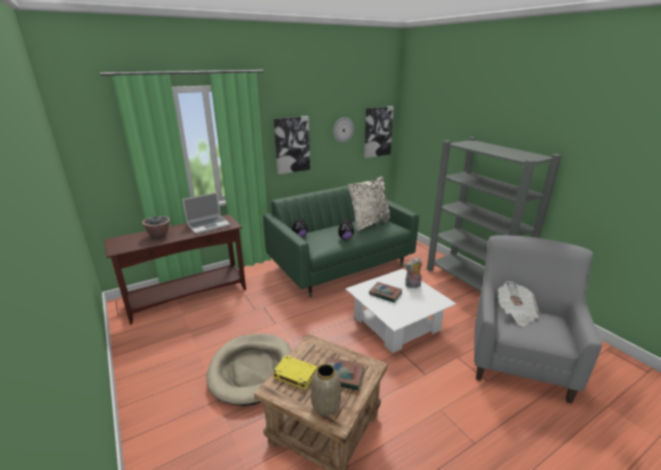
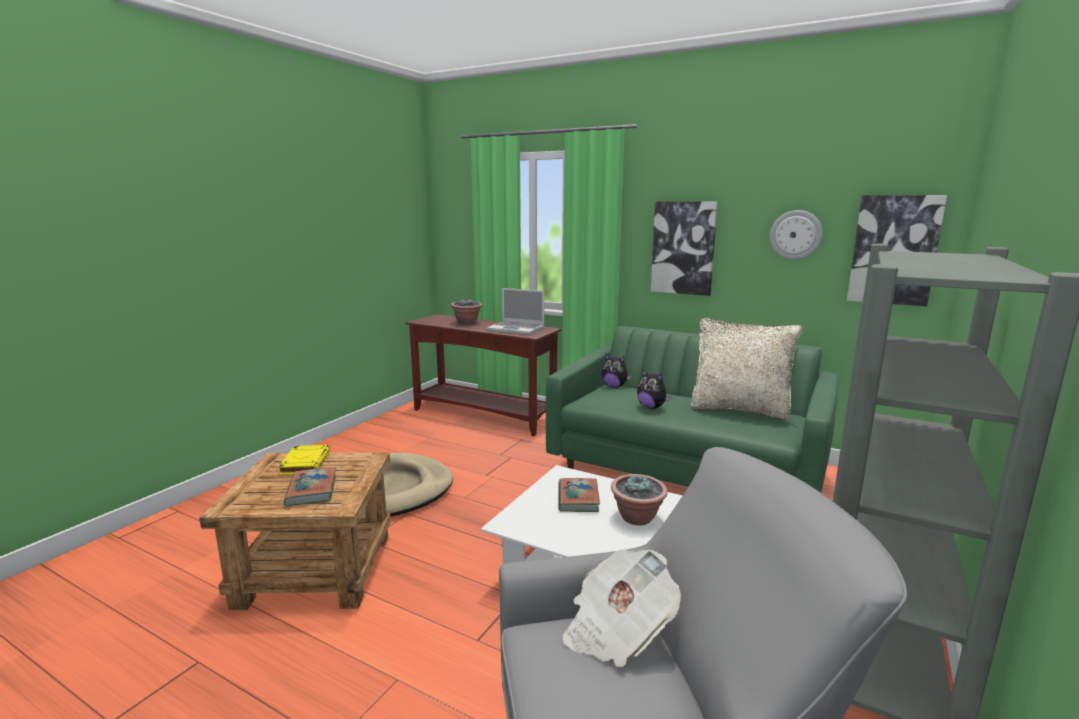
camera: 60 degrees right, 10 degrees down
(326, 405) = (254, 493): vase -> none
(412, 286) = (637, 518): plush toy -> potted plant

